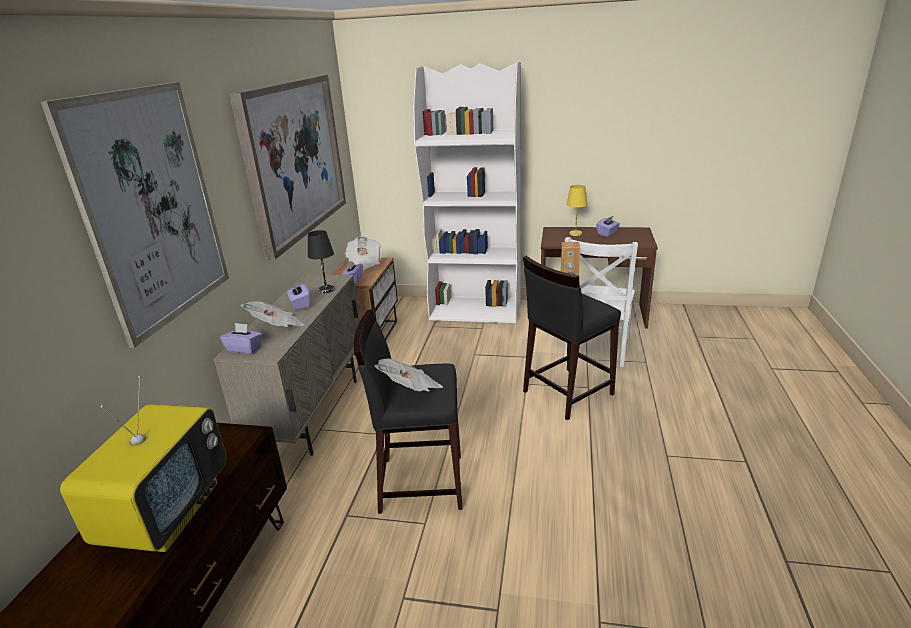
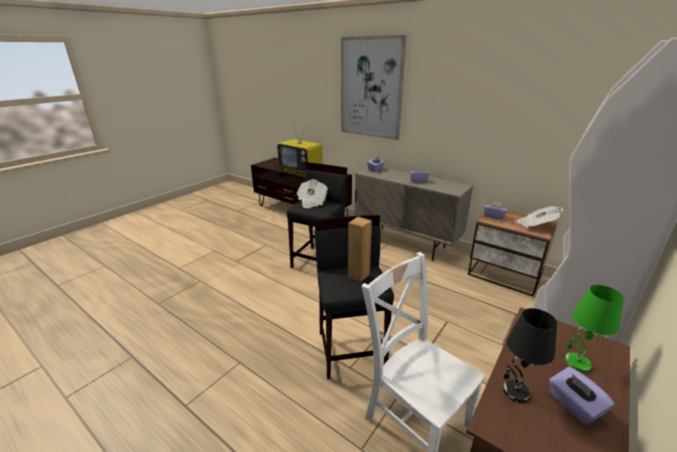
camera: 115 degrees right, 0 degrees up
(276, 327) = (392, 175): newspaper -> none
(294, 159) = (515, 107): picture -> none
(327, 290) = (436, 187): black table lamp -> black table lamp (515, 392)
(575, 234) = (576, 363): yellow table lamp -> green table lamp

